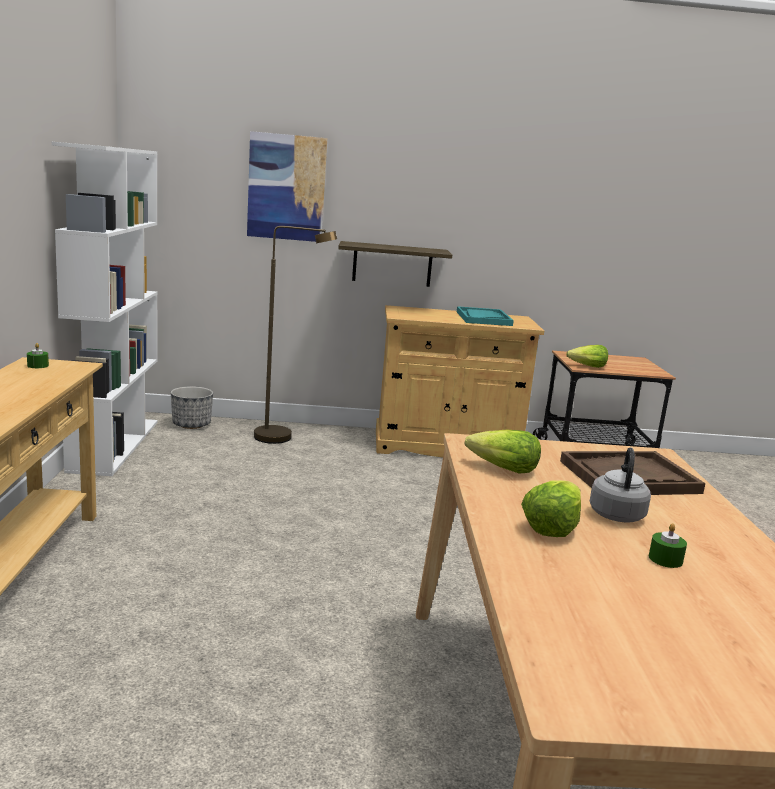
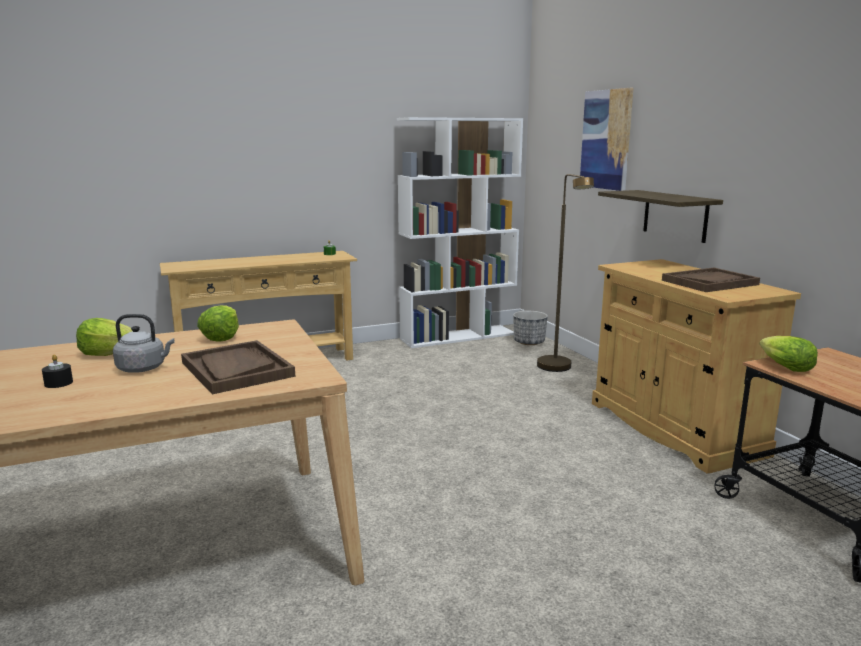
camera: 70 degrees right, 0 degrees up
(483, 318) = (709, 282): turquoise tray -> brown tray
(665, 559) = (58, 383): green candle -> black candle

